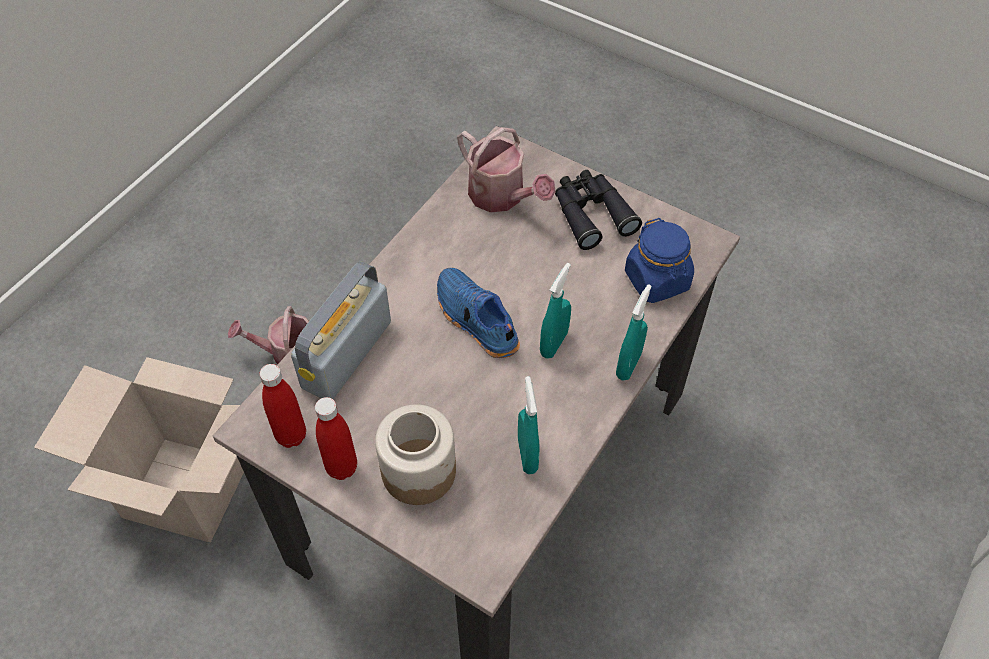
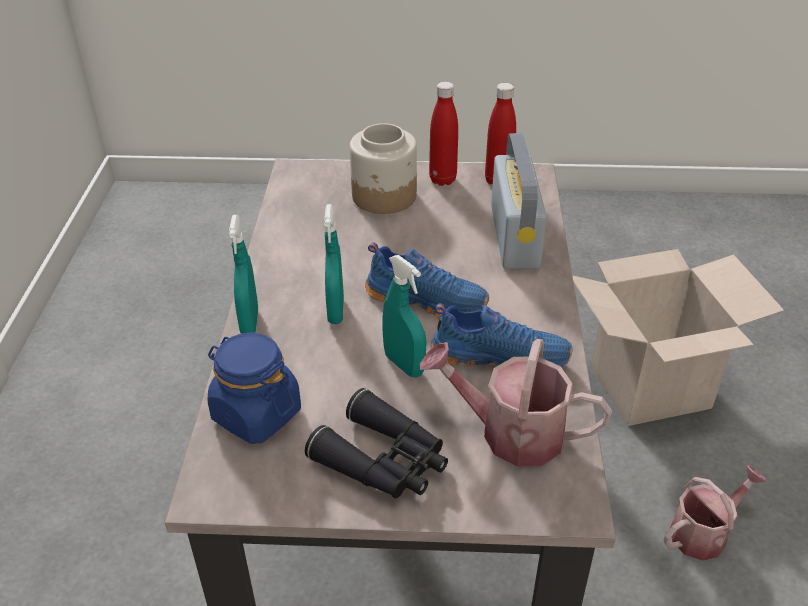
camera: 150 degrees right, 15 degrees down
(463, 248) = (500, 356): none -> blue shoe
(527, 455) = (305, 232): turquoise spray bottle -> turquoise spray bottle (404, 365)

